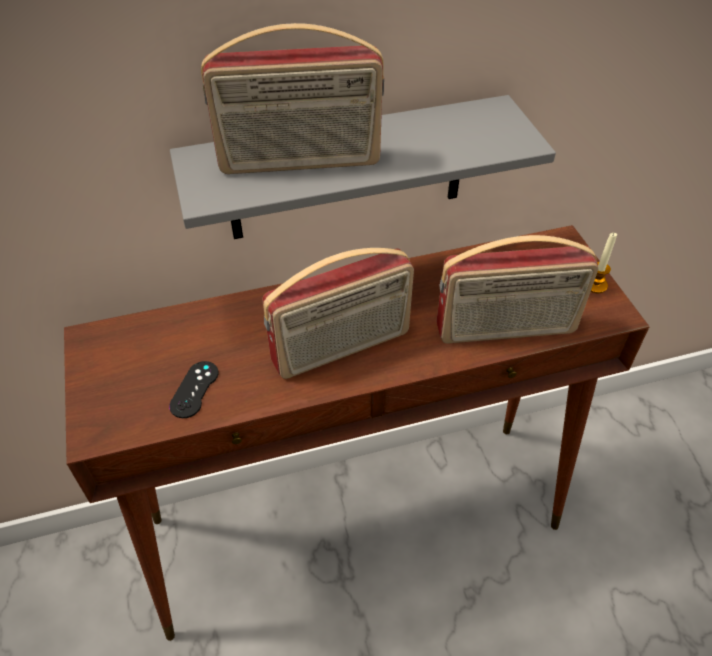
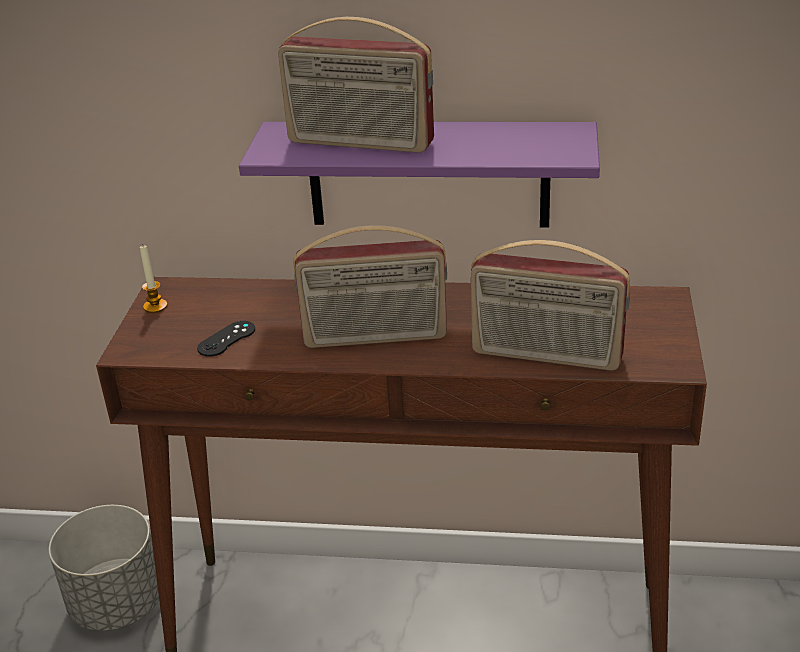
camera: 25 degrees right, 15 degrees down
(90, 589) = (118, 603): none -> grey planter
(347, 170) = (428, 174): grey shelf -> purple shelf
(595, 285) = (672, 339): candle -> candle (155, 306)

